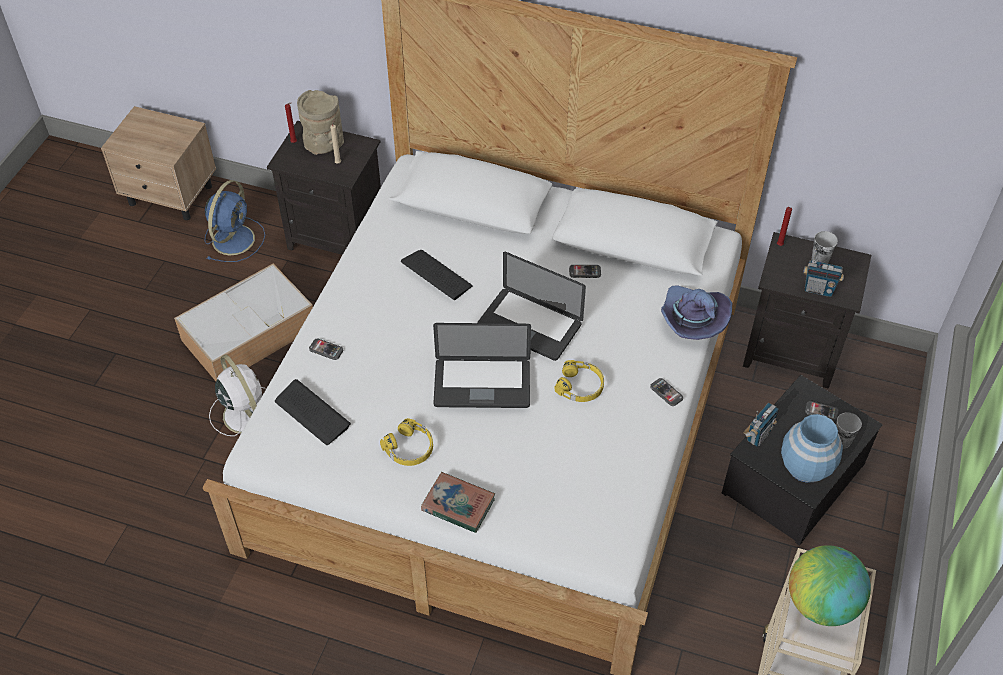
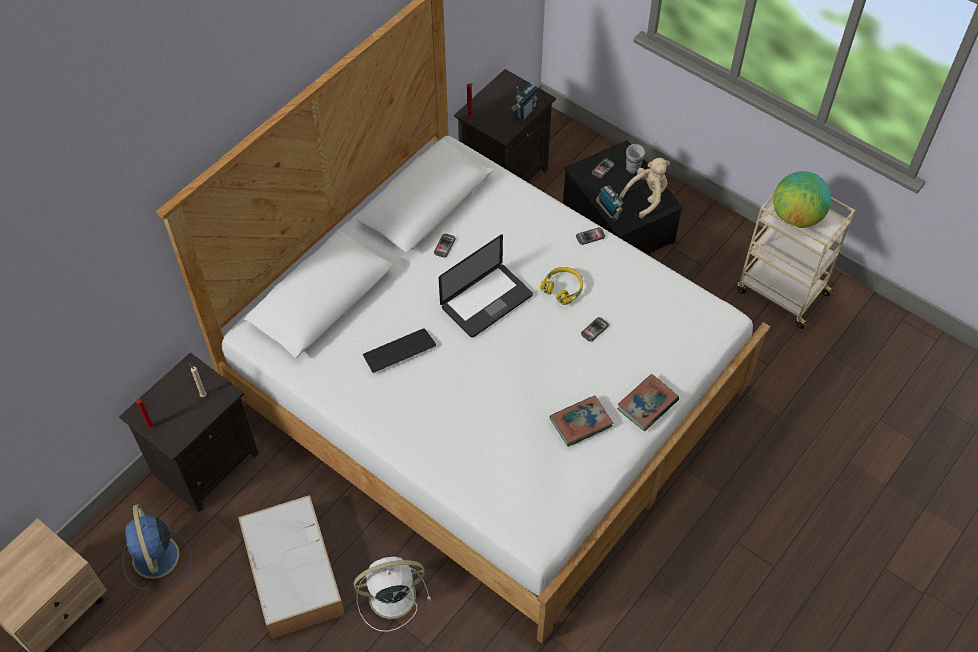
camera: 70 degrees left, 5 degrees up
(234, 238) = (156, 559): blue fan -> blue fan turned 150 degrees counterclockwise
(312, 413) = (518, 485): keyboard -> none
(323, 146) = (171, 402): beige vase -> none
(326, 350) = (448, 459): phone -> phone (594, 330)
(410, 448) = (581, 422): yellow headphones -> book
(482, 384) = (536, 352): laptop -> none
(691, 319) = (527, 195): purple hat -> none
(805, 466) = (646, 197): blue vase -> beige plush toy
(819, 260) = (497, 100): cup -> none

